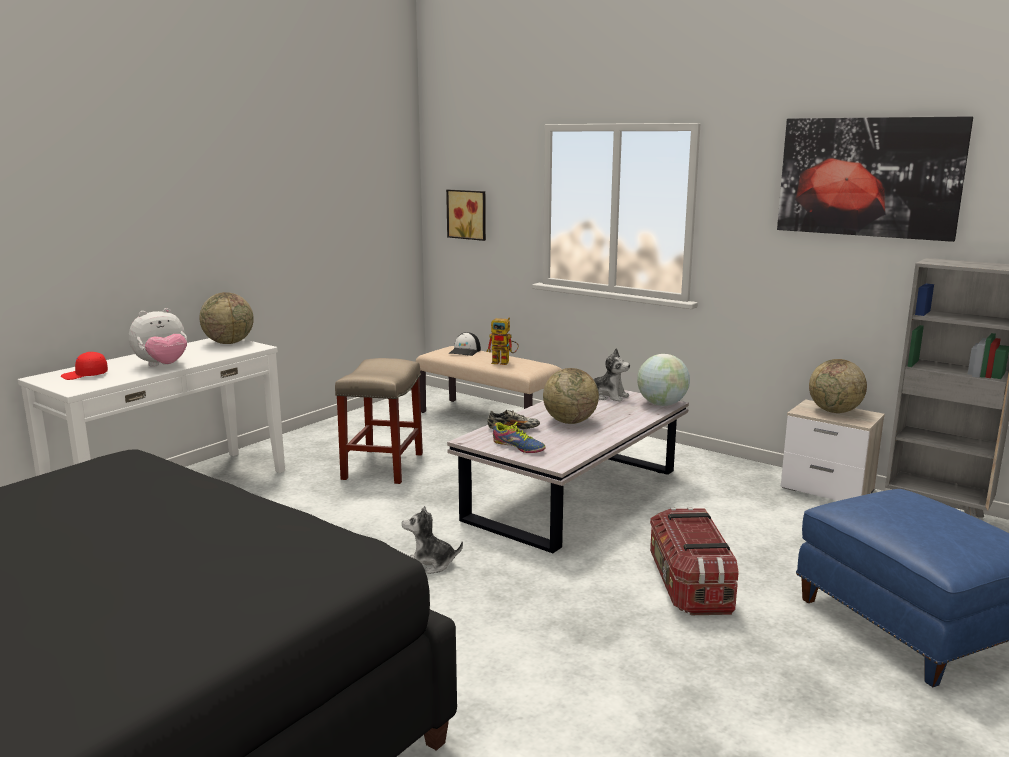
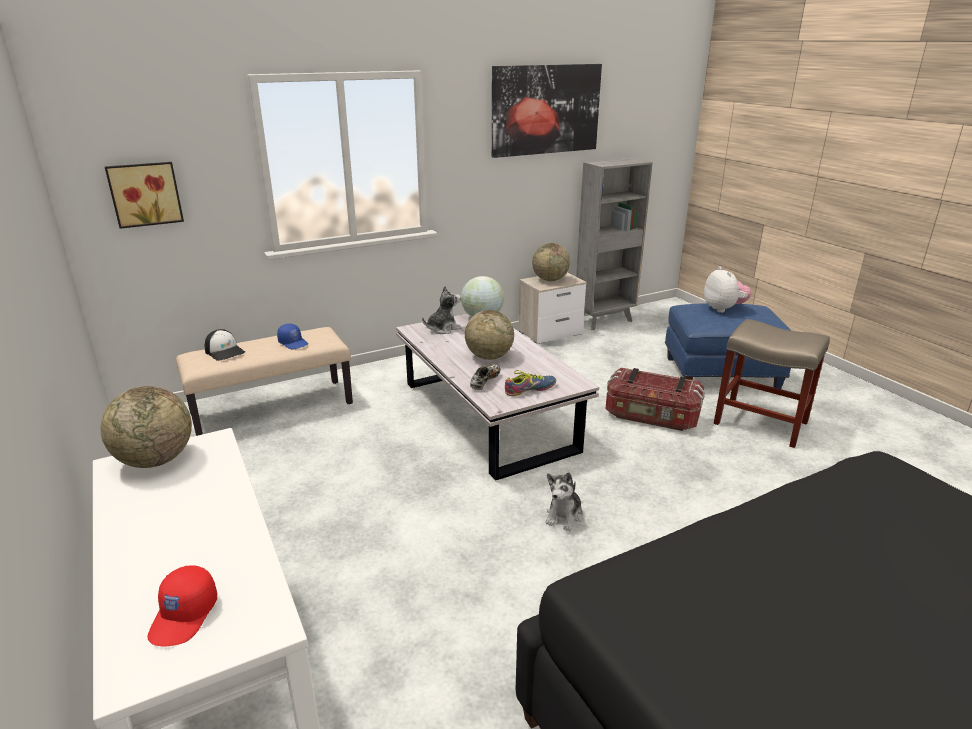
camera: 65 degrees left, 10 degrees up
(163, 366) = (221, 527): plush toy -> plush toy (723, 309)
(383, 467) = (325, 497): beige stool -> beige stool (762, 423)
(504, 362) = (293, 343): toy robot -> blue cap

